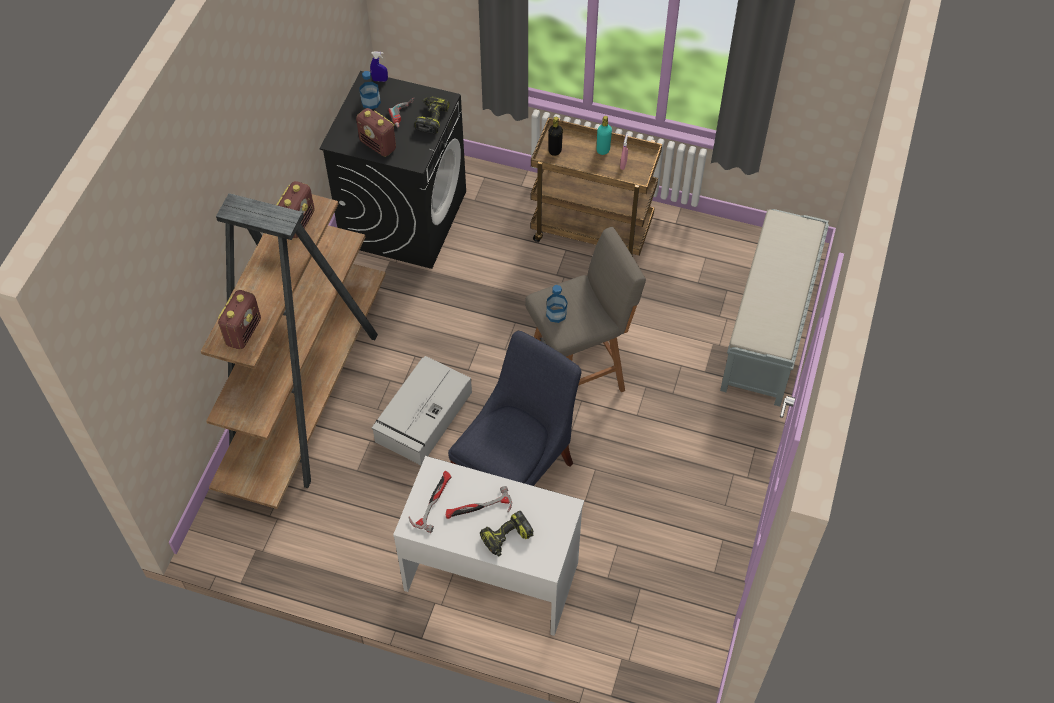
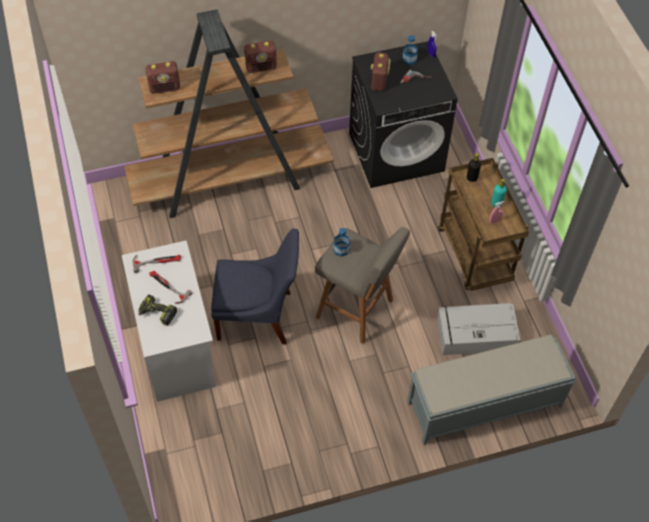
camera: 55 degrees right, 0 degrees up
(423, 418) = (258, 246): grey storage box -> grey storage box (475, 334)
(431, 118) = (424, 95): power drill -> none

